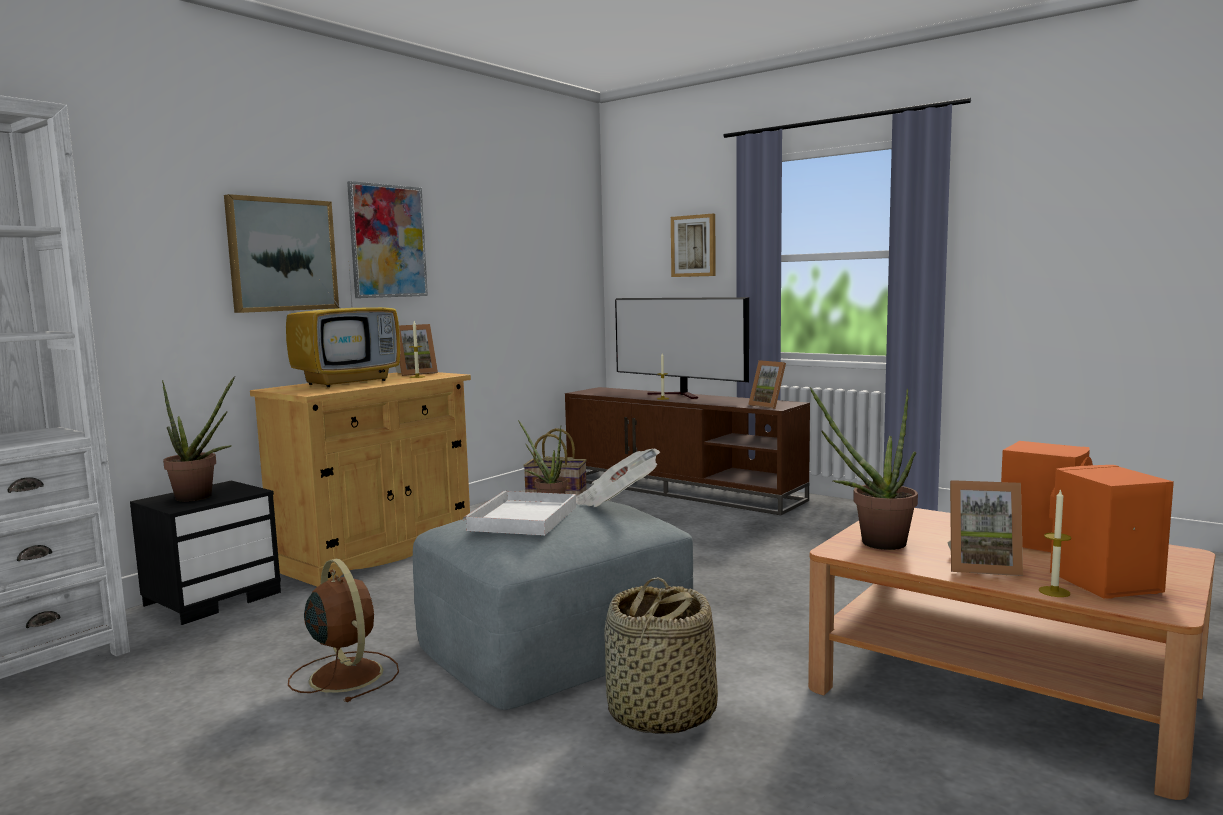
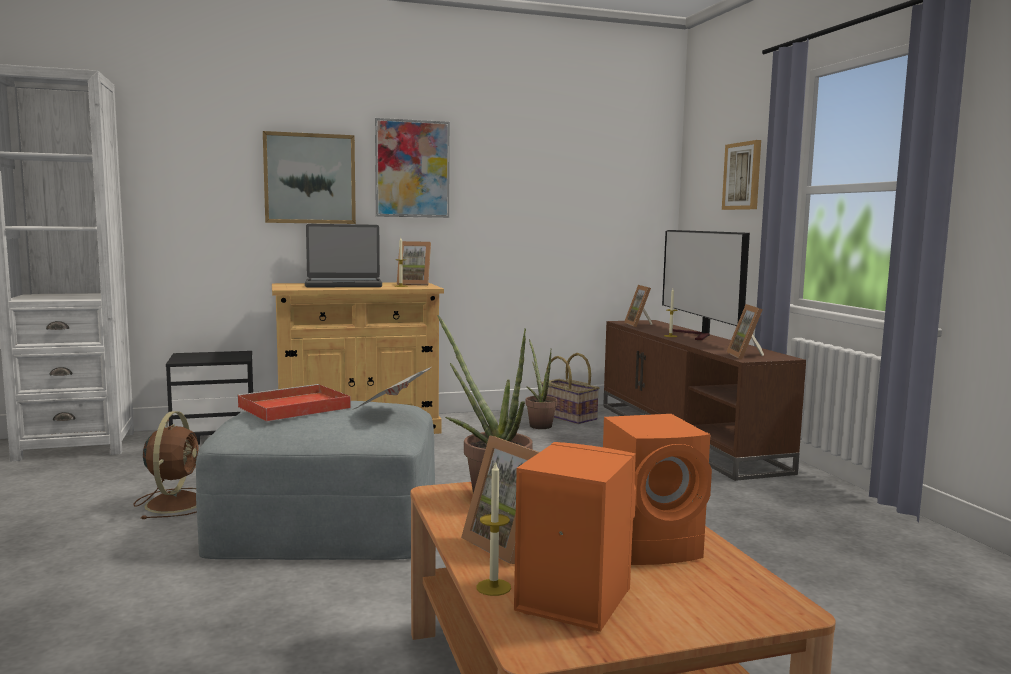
camera: 35 degrees right, 0 degrees up
(200, 497) = (206, 357): potted plant -> none
(348, 382) = (343, 285): television -> laptop
(523, 519) = (292, 407): white tray -> red tray
(606, 393) = (640, 325): none -> picture frame
(660, 713) = (276, 600): basket -> none

